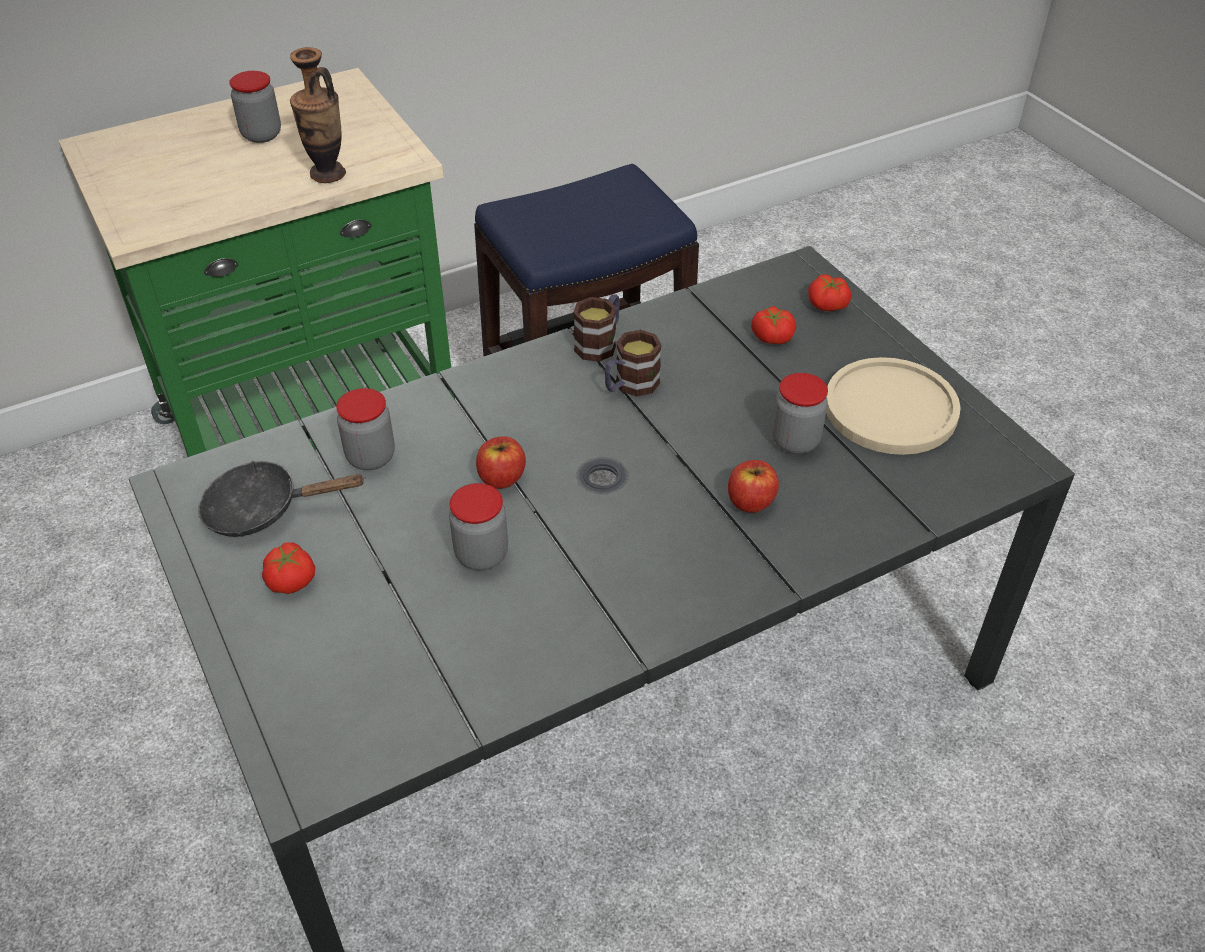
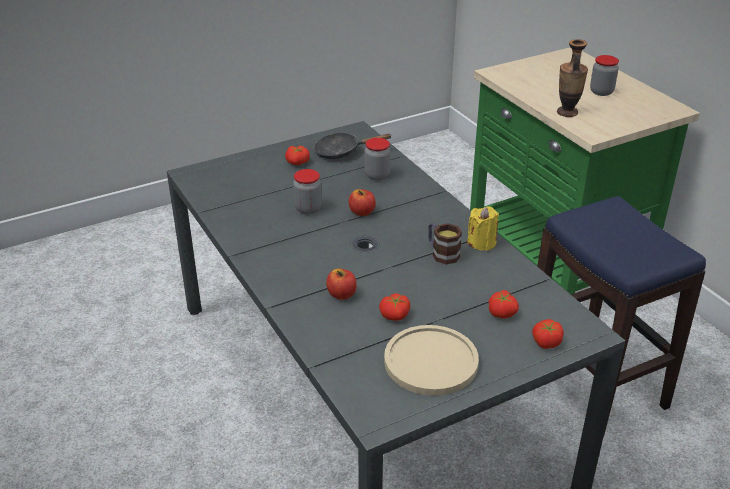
camera: 90 degrees right, 10 degrees down
(263, 509) = (341, 152): black frying pan -> black frying pan turned 90 degrees counterclockwise
(600, 343) = (482, 242): mug -> yellow candle
(795, 441) = (395, 315): jar -> tomato

